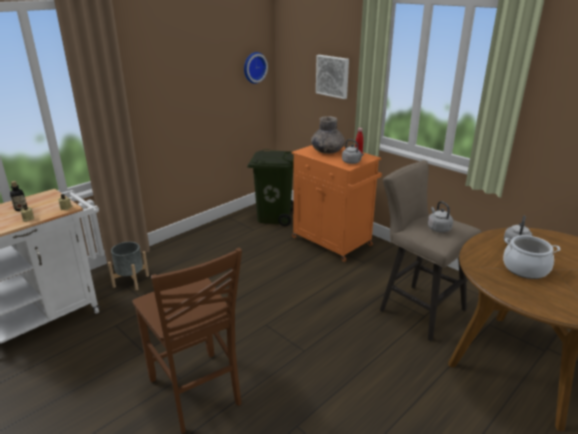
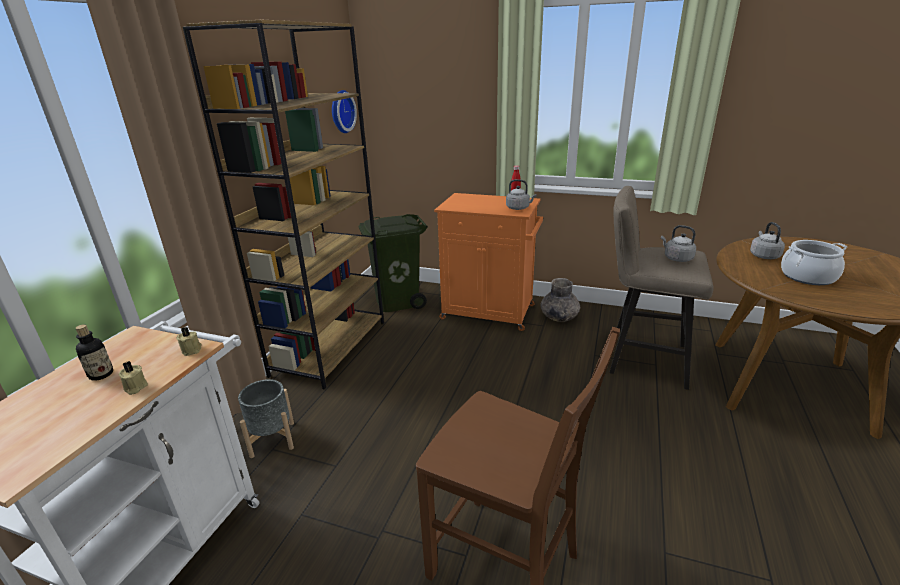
camera: 25 degrees left, 0 degrees up
(205, 237) = (330, 347): none -> brown bookcase
(327, 151) = (475, 202): grey vase -> grey vase (559, 317)
(333, 76) = (452, 111): picture -> none

